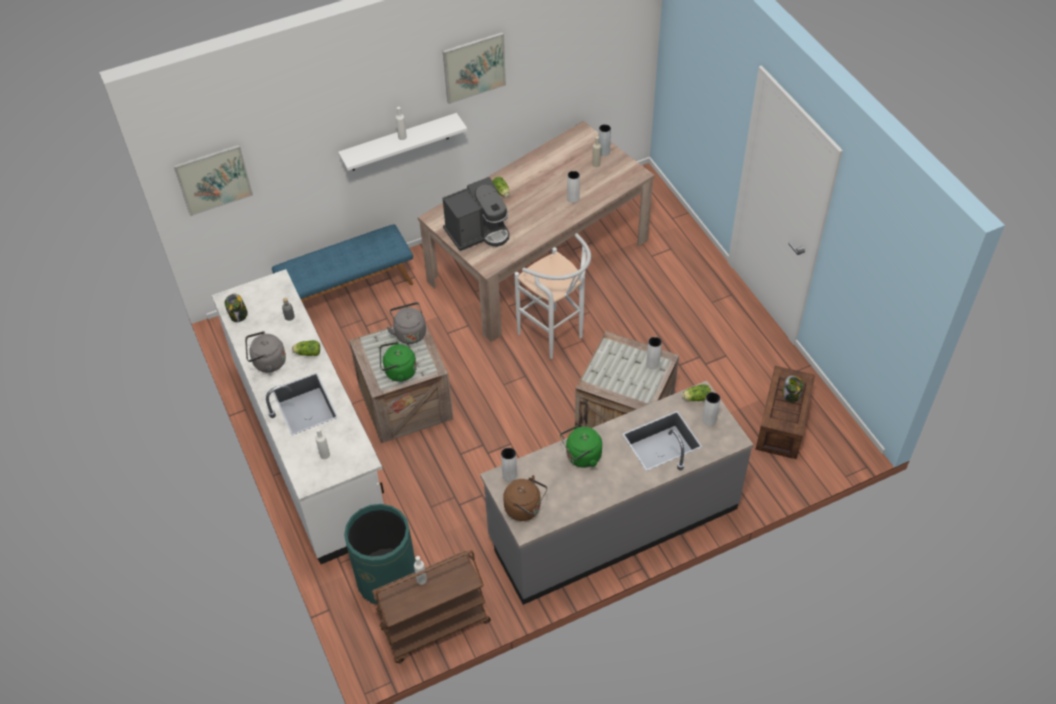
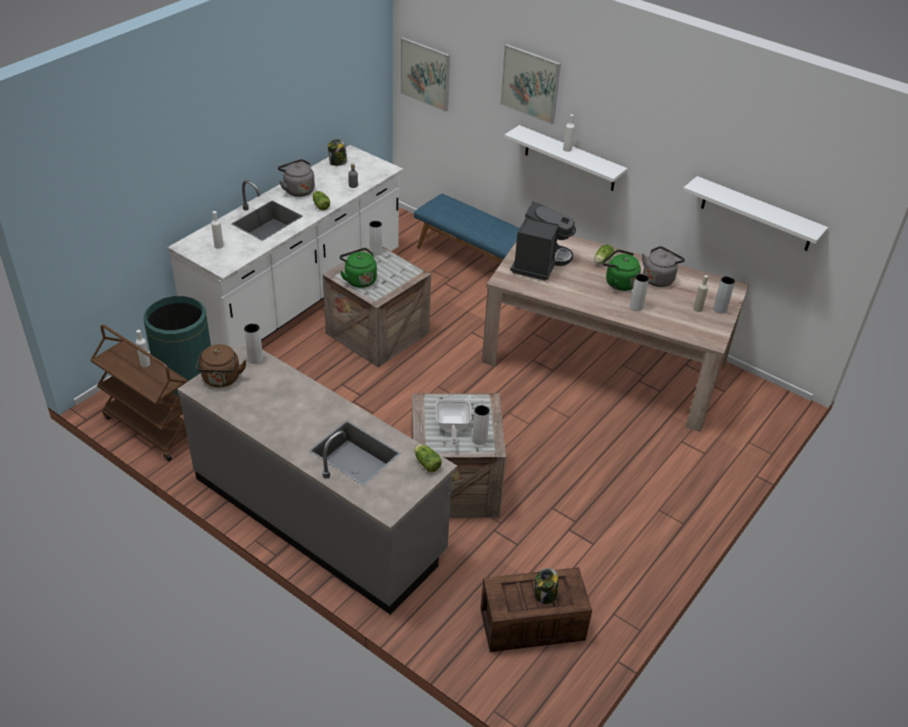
camera: 60 degrees right, 10 degrees down
(409, 332) = (407, 272): grey kettle -> grey kettle (659, 278)
(474, 67) = (656, 130): picture -> picture (530, 83)
(478, 232) = (539, 262): coffee machine -> coffee machine turned 105 degrees counterclockwise
(555, 338) = (518, 403): white stool -> none
(575, 70) = (756, 214): none -> white shelf
(581, 457) = (301, 399): green kettle -> green kettle (618, 283)
(629, 376) = (452, 427): none -> frying pan
(709, 420) = (402, 481): white vase -> white vase (375, 252)

